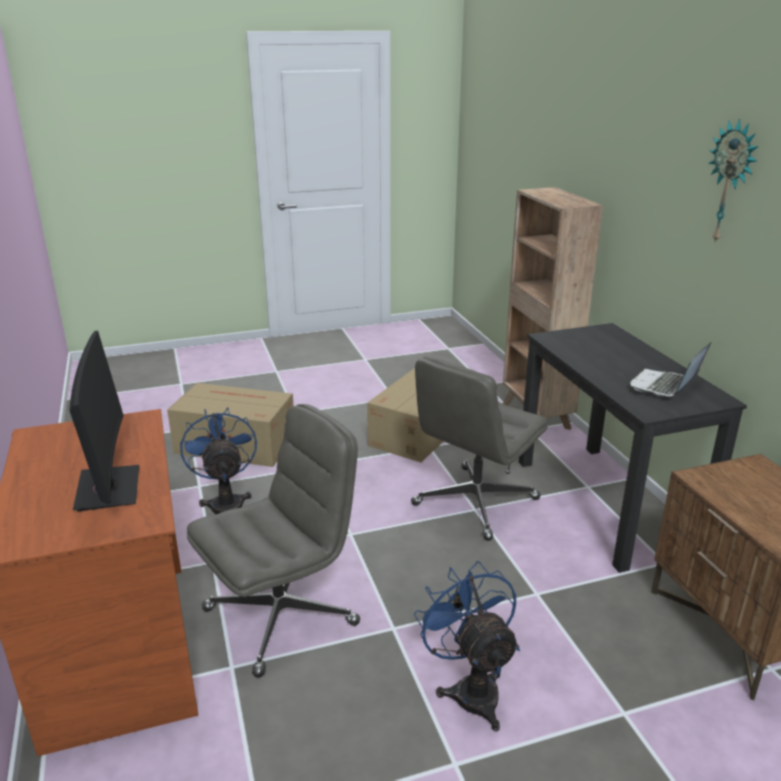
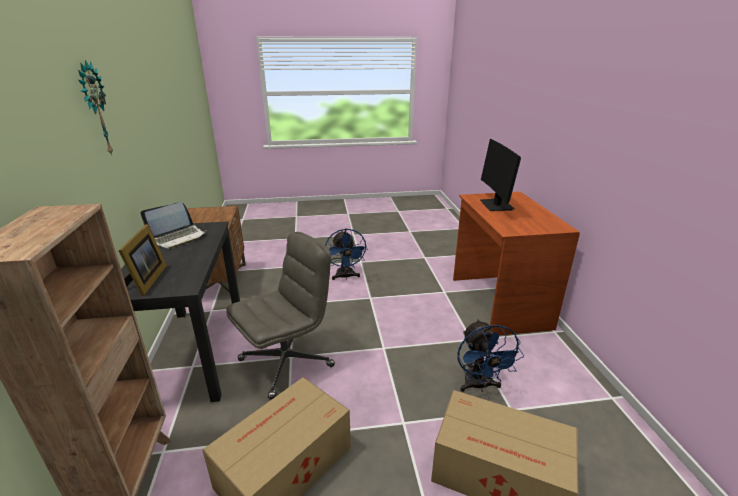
camera: 170 degrees left, 0 degrees up
(282, 615) = (424, 308): grey office chair -> none
(598, 338) = (146, 281): none -> picture frame

